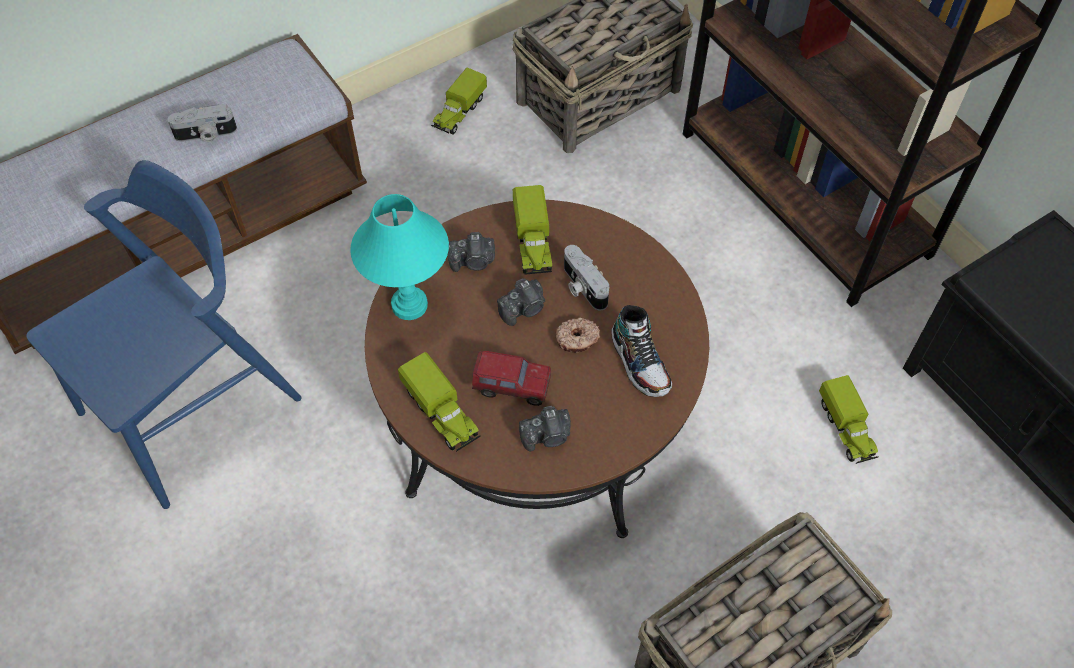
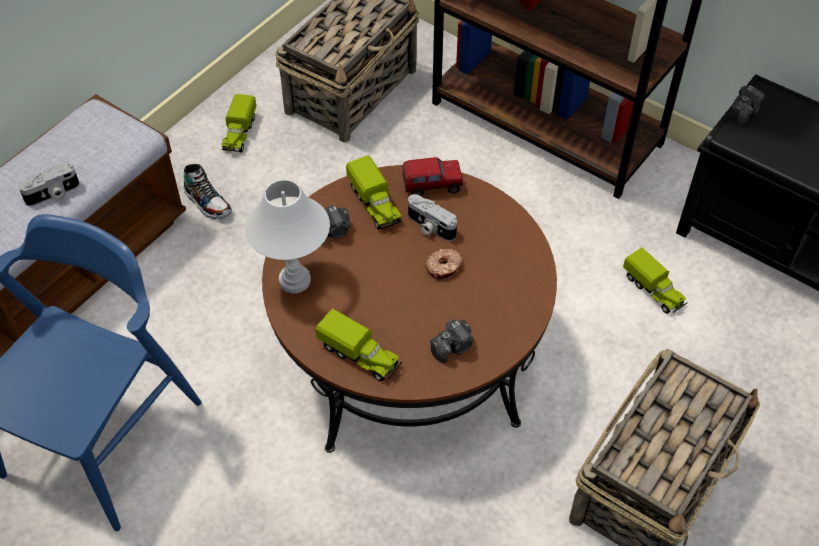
camera: 20 degrees left, 5 degrees down
(409, 304) = (294, 280): turquoise table lamp -> white table lamp
(512, 388) = (408, 319): toy truck -> toy truck (432, 186)
(523, 309) = (390, 257): camera -> camera (743, 112)
(640, 362) = (501, 270): shoe -> shoe (208, 202)

